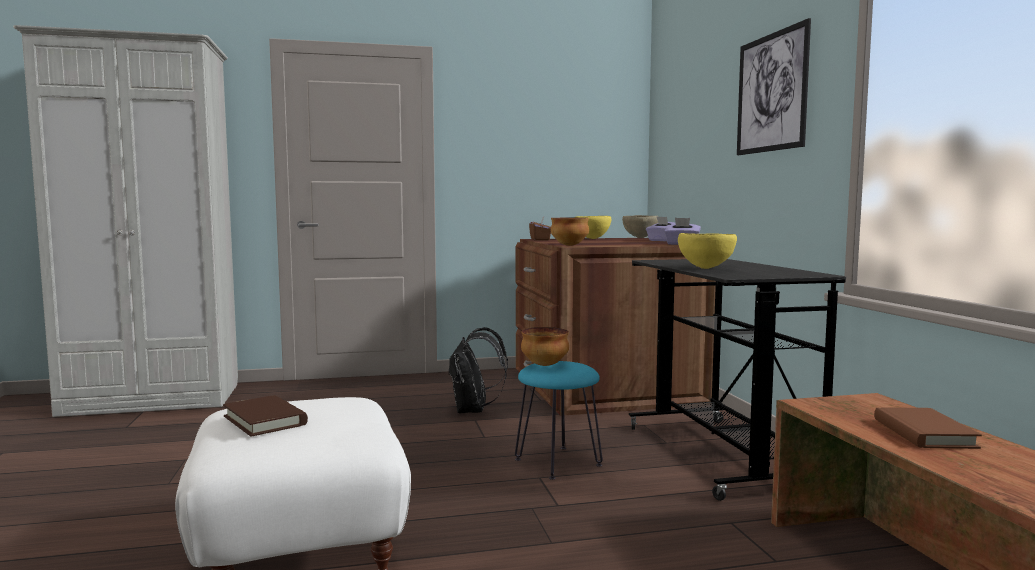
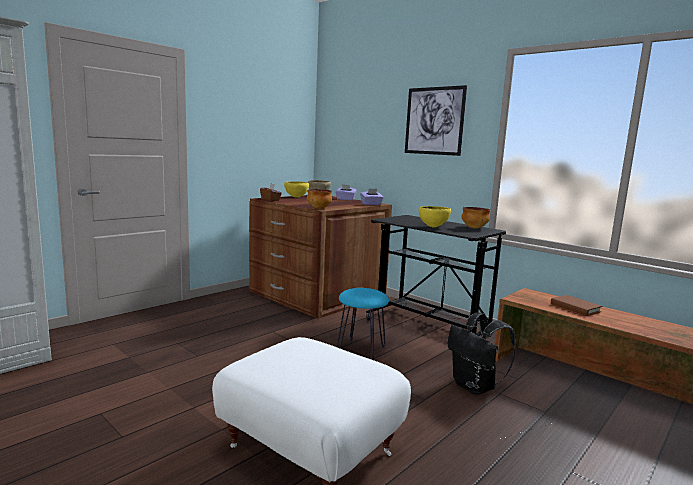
camera: 35 degrees left, 5 degrees up
(265, 420) = (299, 370): brown book -> none
(474, 410) = (261, 325): black backpack -> black backpack (475, 387)
(545, 365) = (356, 293): bowl -> bowl (474, 228)

